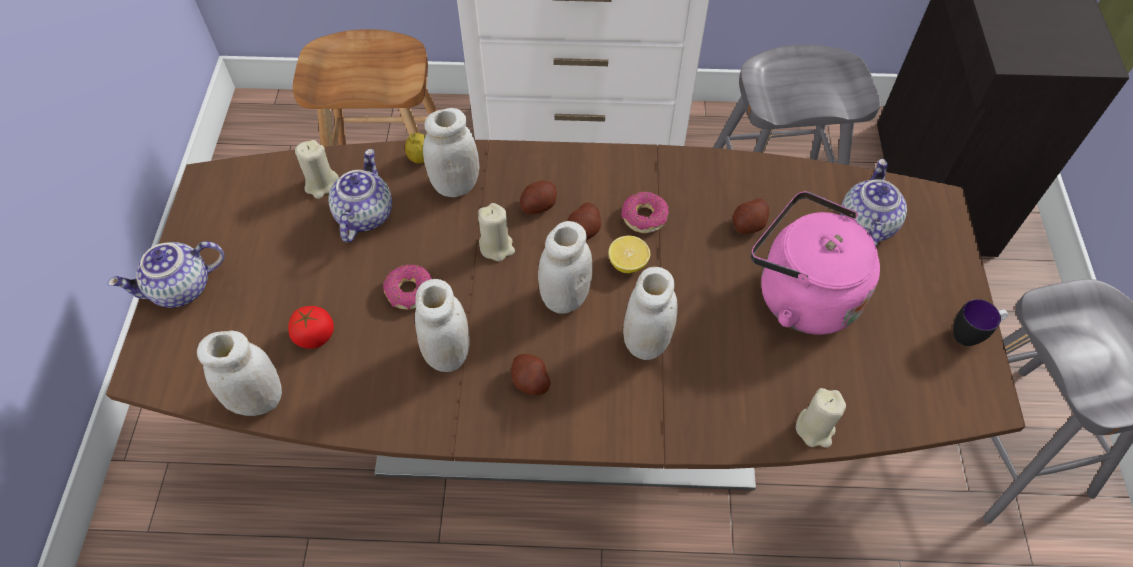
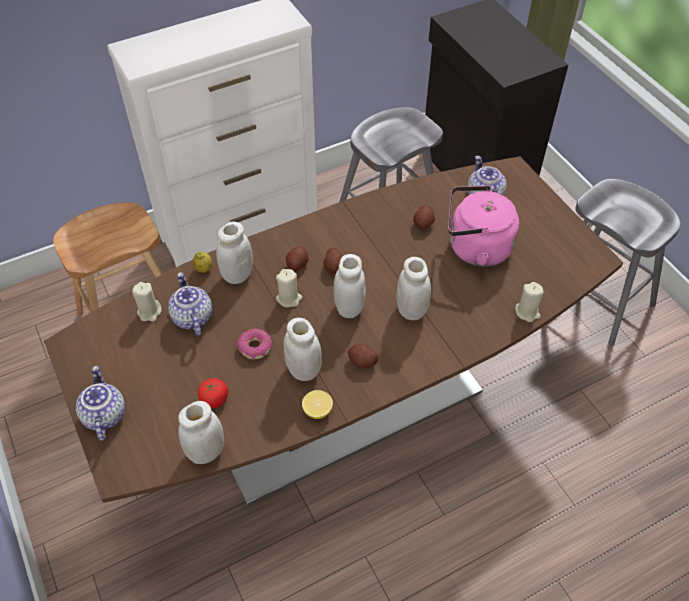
camera: 30 degrees left, 5 degrees down
(181, 289) = (103, 415): teapot -> teapot turned 135 degrees clockwise
(628, 263) = (372, 273): lemon -> lemon (317, 410)
(644, 217) = (363, 244): donut -> none
(971, 334) = (571, 229): mug -> none

